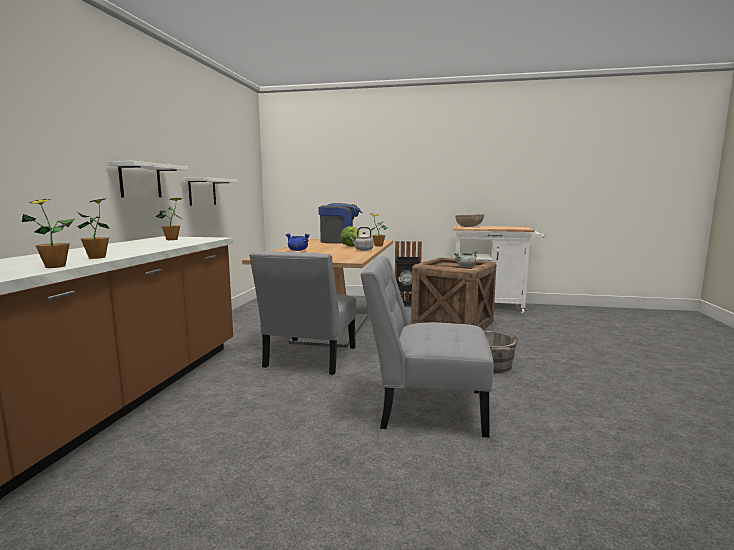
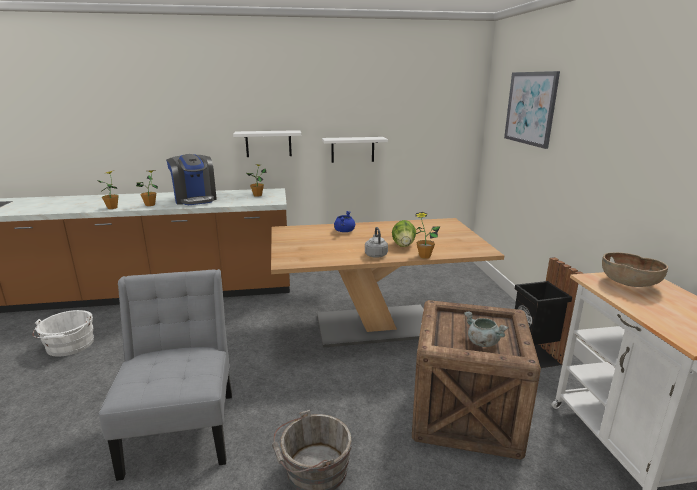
camera: 70 degrees right, 10 degrees up
(156, 505) = (69, 346): none -> white bucket
(309, 359) = (282, 335): grey chair -> none
(327, 156) = (530, 108): none -> picture
(340, 241) = (443, 233): coffee machine -> coffee machine (195, 199)

